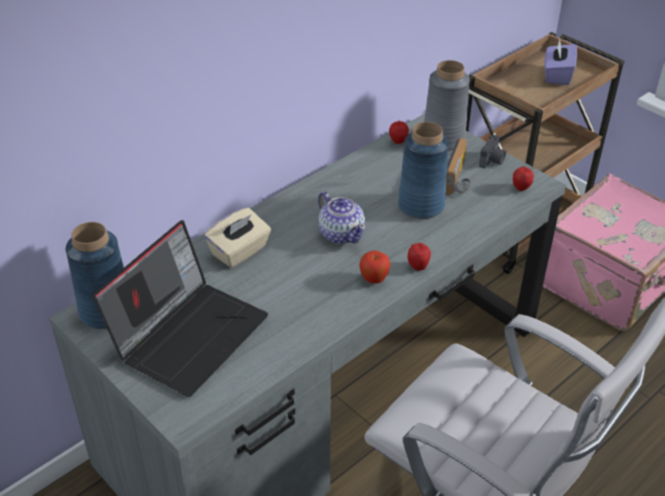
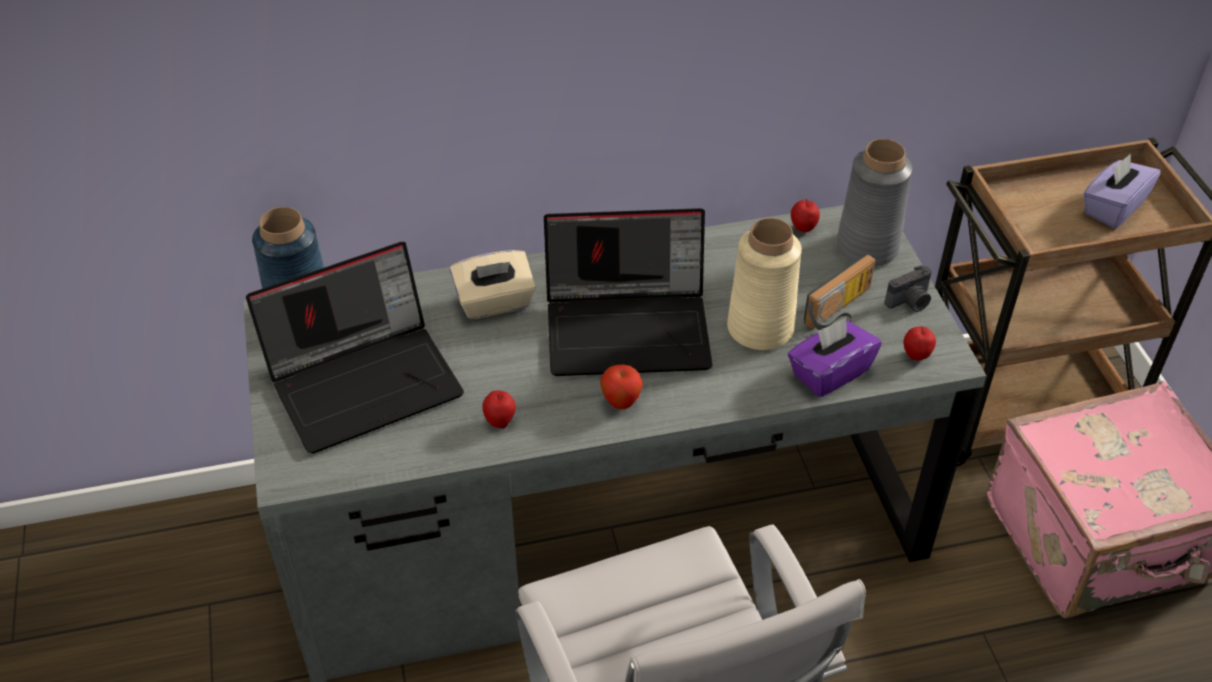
camera: 30 degrees right, 5 degrees up
(341, 234) = (630, 327): teapot -> laptop
(418, 266) = (688, 408): apple -> apple (500, 422)
(421, 206) = (760, 329): blue vase -> beige vase
(481, 215) = (829, 373): none -> purple tissue box

